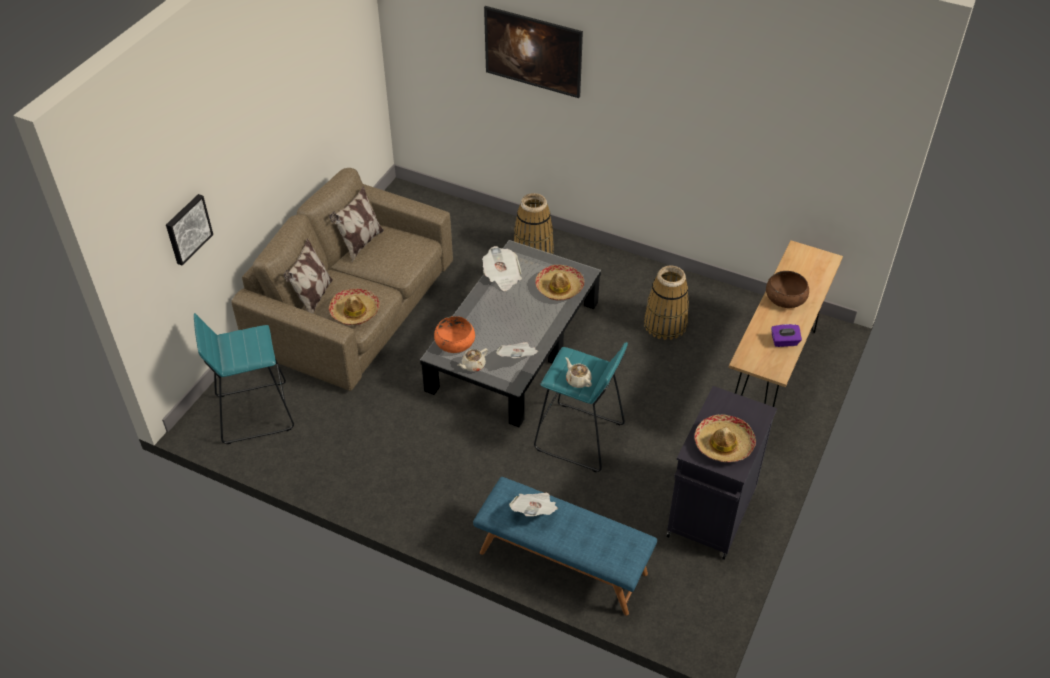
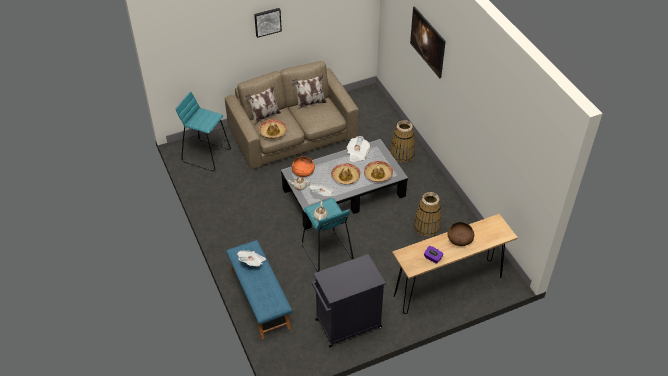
camera: 40 degrees right, 0 degrees up
(187, 228) = (204, 50): picture -> picture (267, 21)
(723, 444) = (341, 281): hat -> hat (345, 177)

